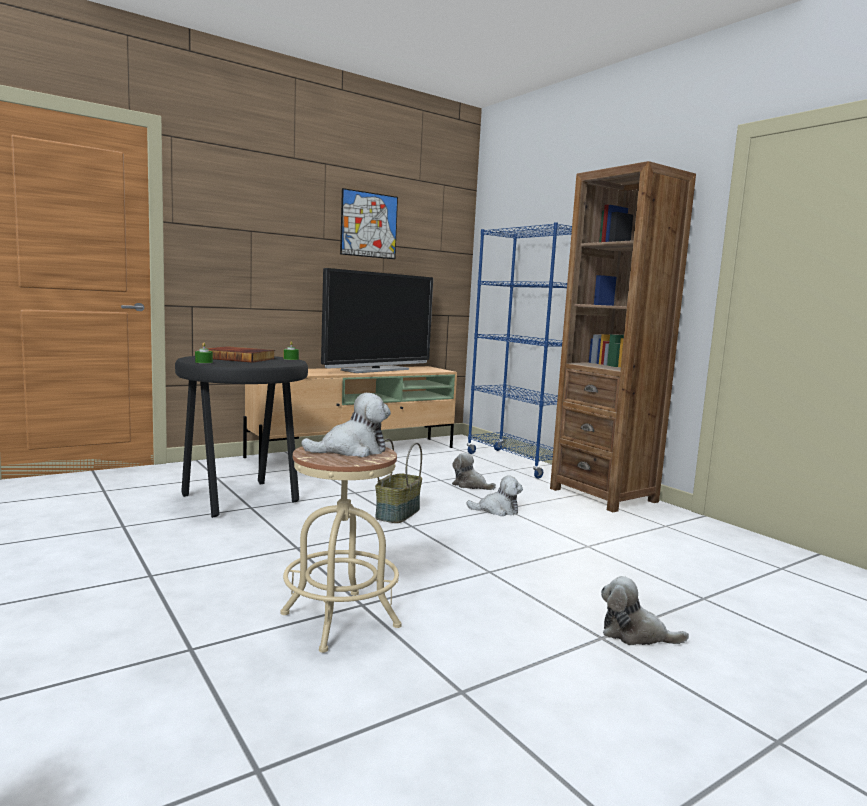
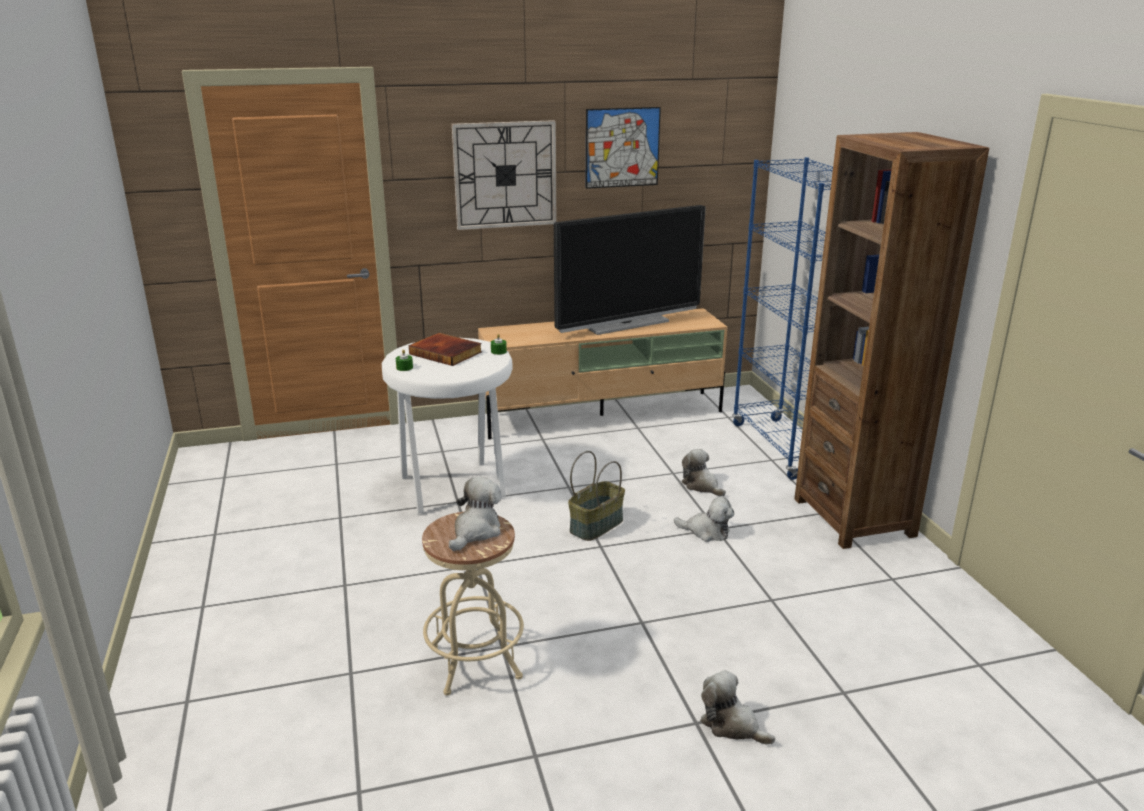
camera: 20 degrees right, 15 degrees up
(243, 499) = (455, 488): black stool -> white stool
(274, 233) = (505, 175): none -> wall clock
(352, 450) = (476, 531): plush toy -> plush toy turned 60 degrees counterclockwise

